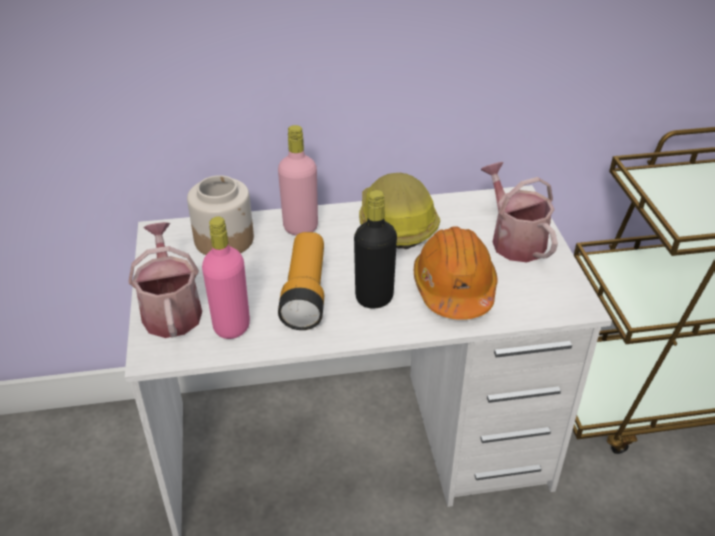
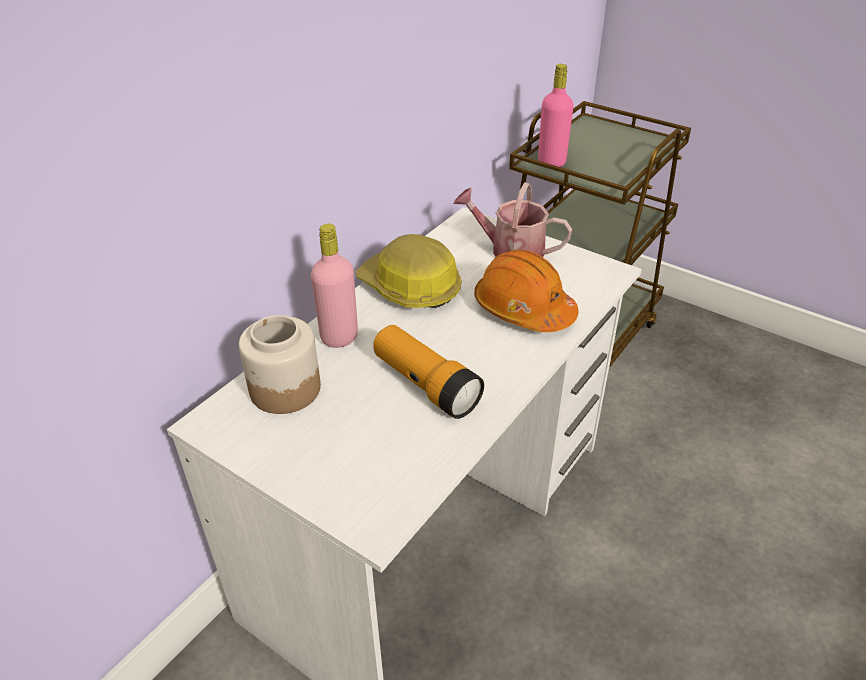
camera: 45 degrees left, 0 degrees up
(171, 310) = (332, 480): watering can -> none
(231, 326) = (408, 453): pink bottle -> pink bottle (551, 162)
(374, 298) = (481, 353): black bottle -> none

